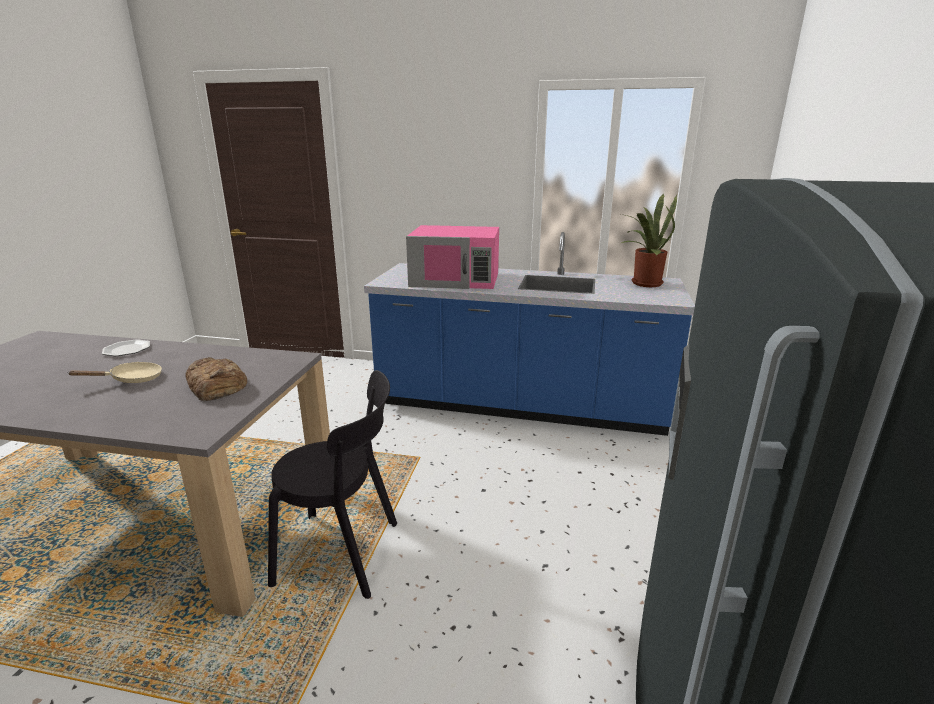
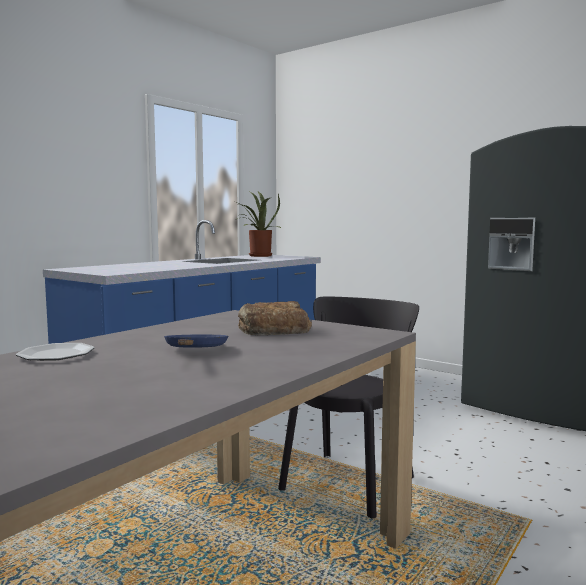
camera: 65 degrees left, 15 degrees down
(131, 379) = (195, 350): beige frying pan -> blue frying pan
(456, 279) = (153, 266): pink microwave -> none

